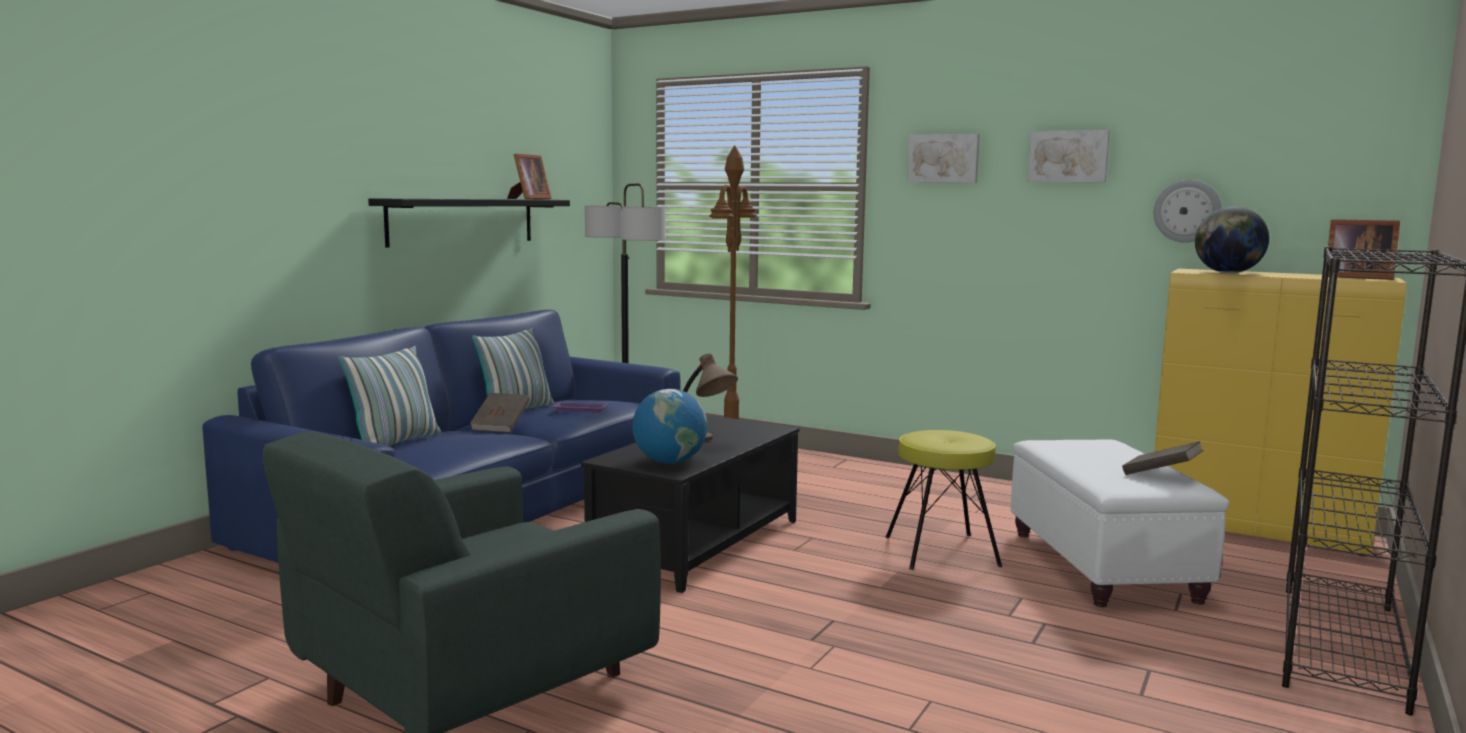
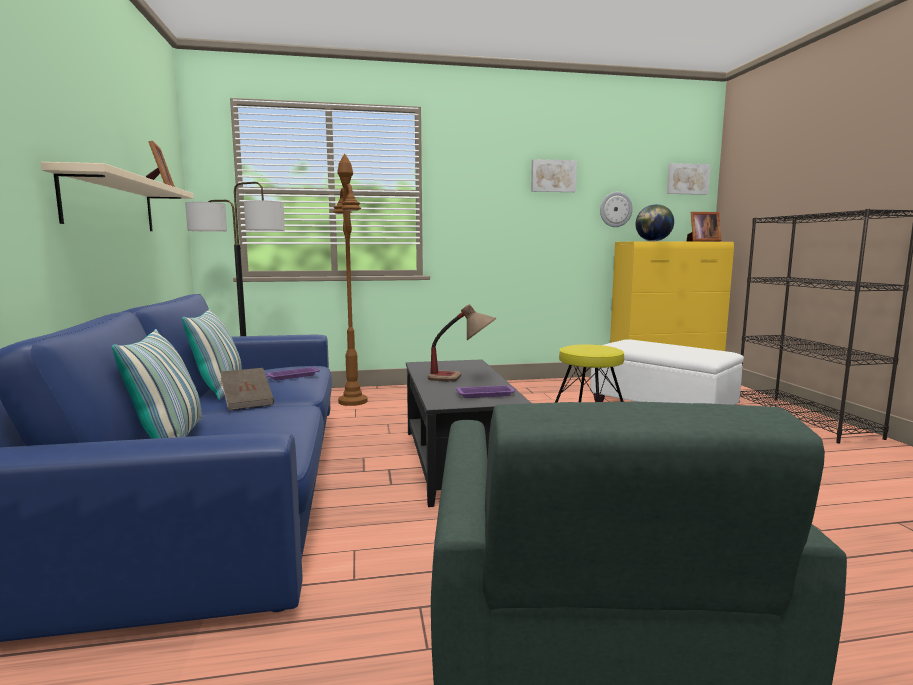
camera: 40 degrees left, 0 degrees up
(462, 221) = (111, 204): black shelf -> beige shelf
(670, 462) = (486, 395): globe -> purple tray
(943, 158) = (477, 175): picture -> picture (687, 179)
(1161, 475) = (699, 350): brown book -> none

